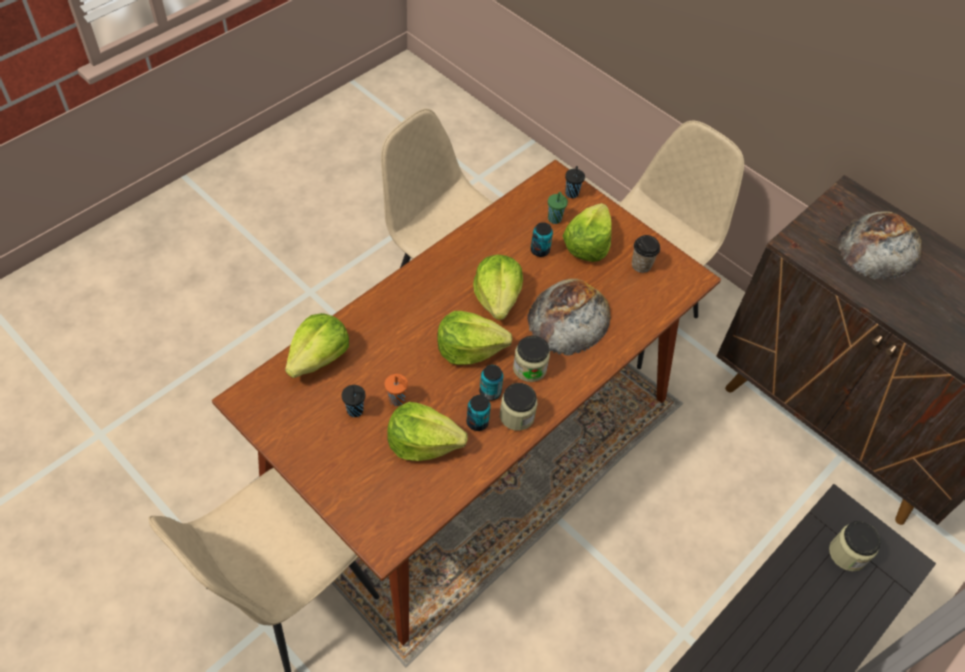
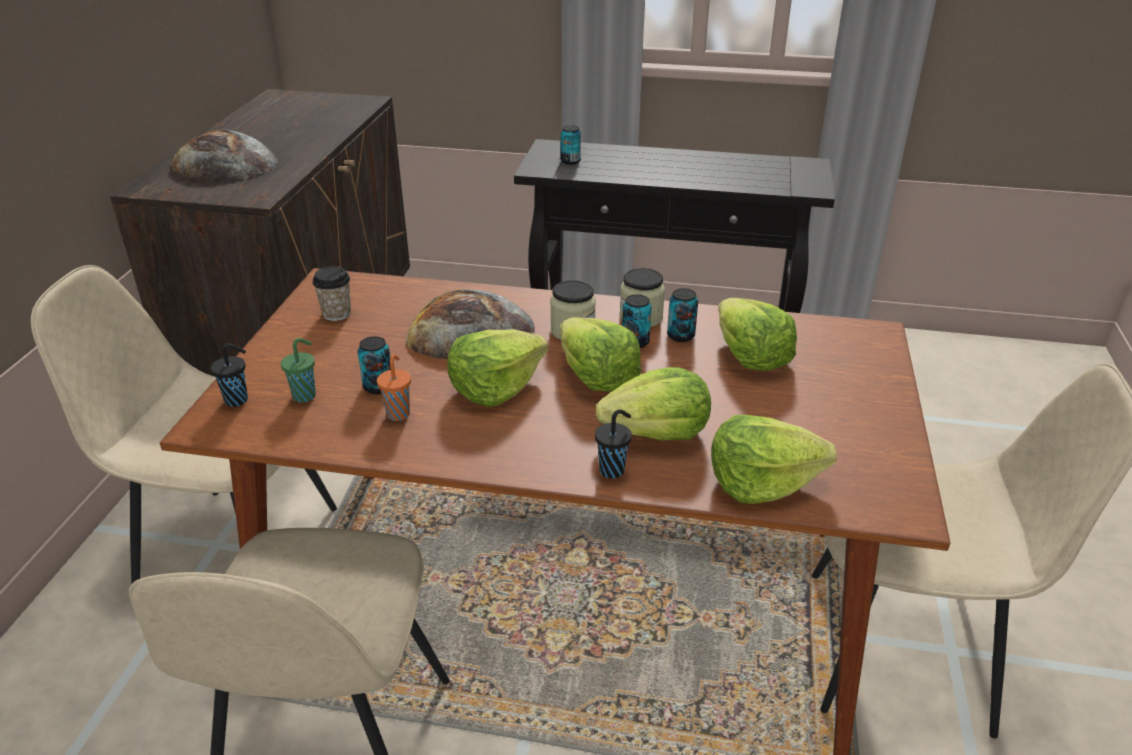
camera: 120 degrees left, 20 degrees down
(355, 411) = (785, 415): black cup -> black cup (613, 470)
(397, 400) = (728, 394): orange cup -> orange cup (398, 413)
(586, 244) = (334, 357): lettuce -> lettuce (657, 432)
(847, 553) = (570, 161): jar -> can

